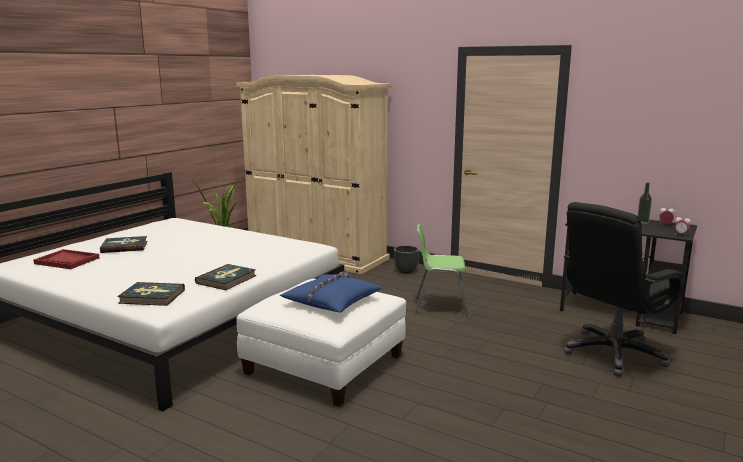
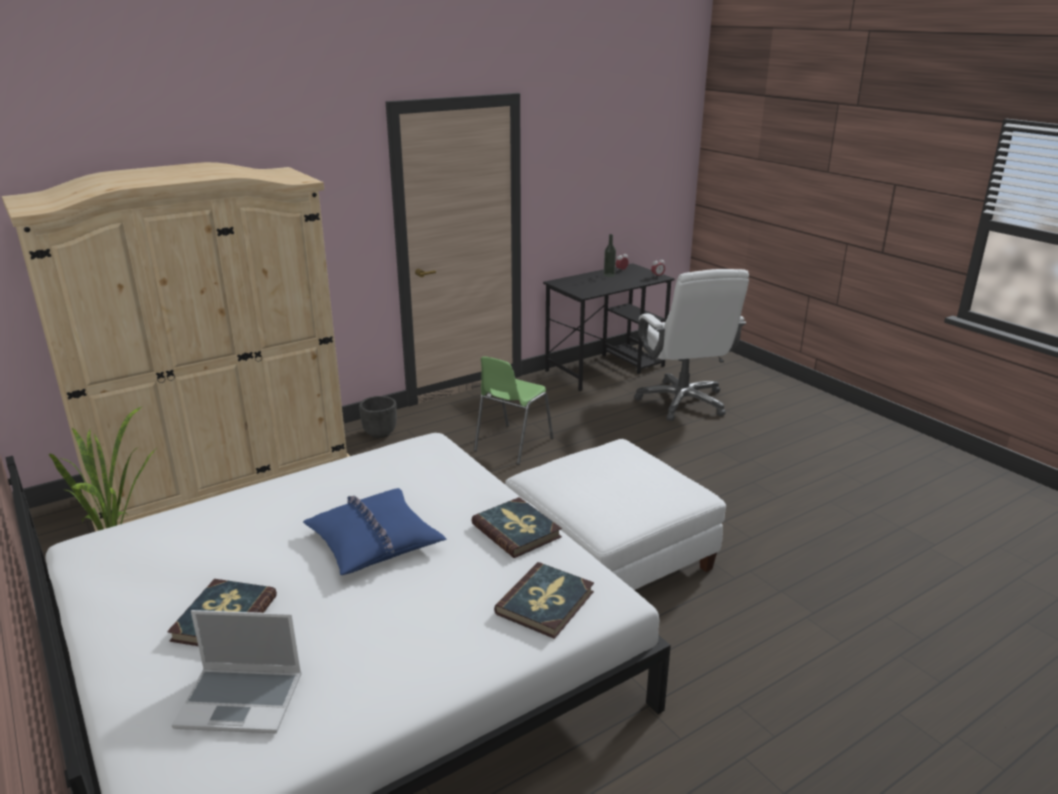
camera: 65 degrees left, 10 degrees up
(67, 261) = (242, 700): red tray -> laptop
(331, 301) = (621, 477): blue pillow -> blue pillow (374, 541)
(613, 353) = (682, 402): black office chair -> white office chair

